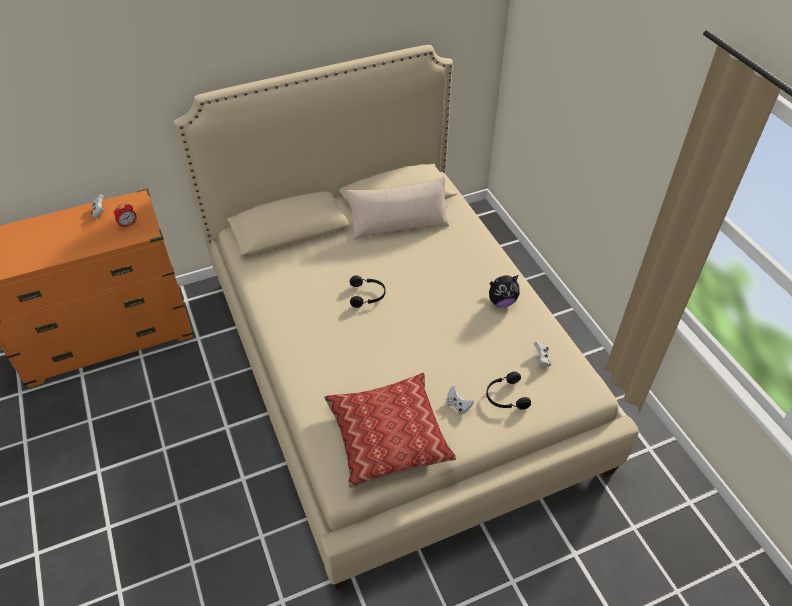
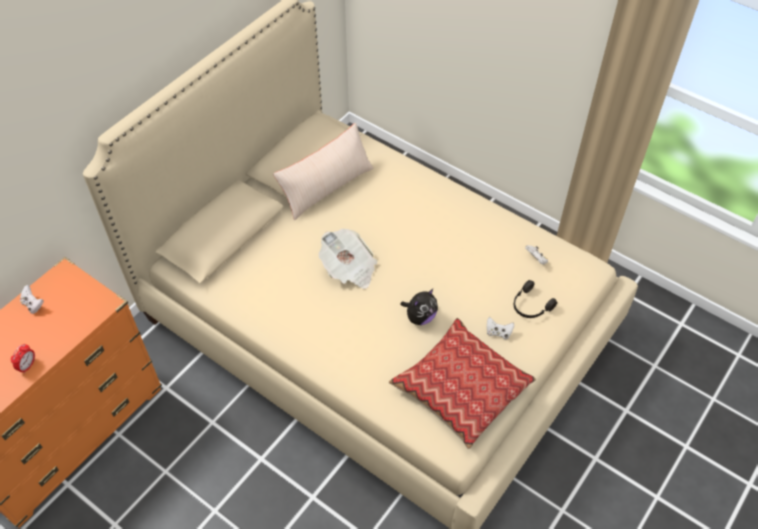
camera: 30 degrees left, 5 degrees up
(128, 224) = (78, 304): alarm clock -> alarm clock (28, 366)
(367, 295) = (349, 268): black headphones -> newspaper
(502, 301) = (469, 221): plush toy -> plush toy (420, 317)

